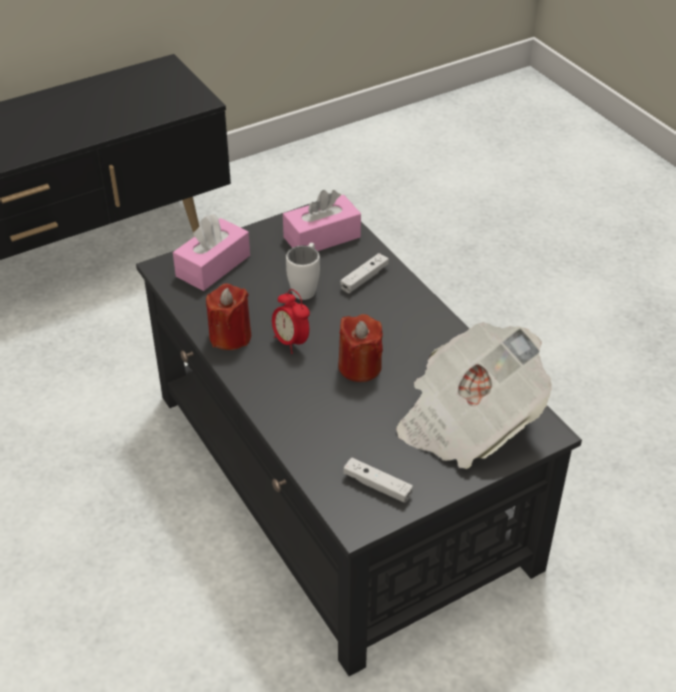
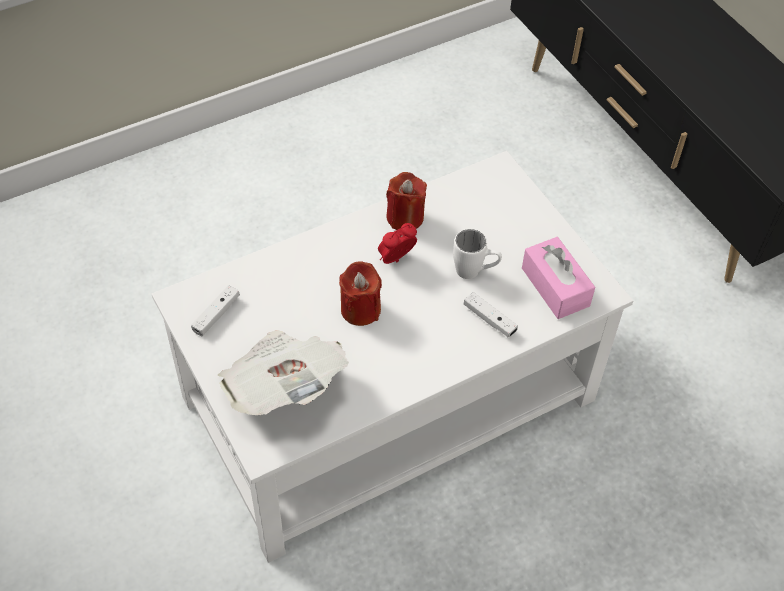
camera: 90 degrees right, 10 degrees up
(213, 266) = (504, 203): pink tissue box -> none
(340, 480) = (387, 399): black coffee table -> white coffee table

